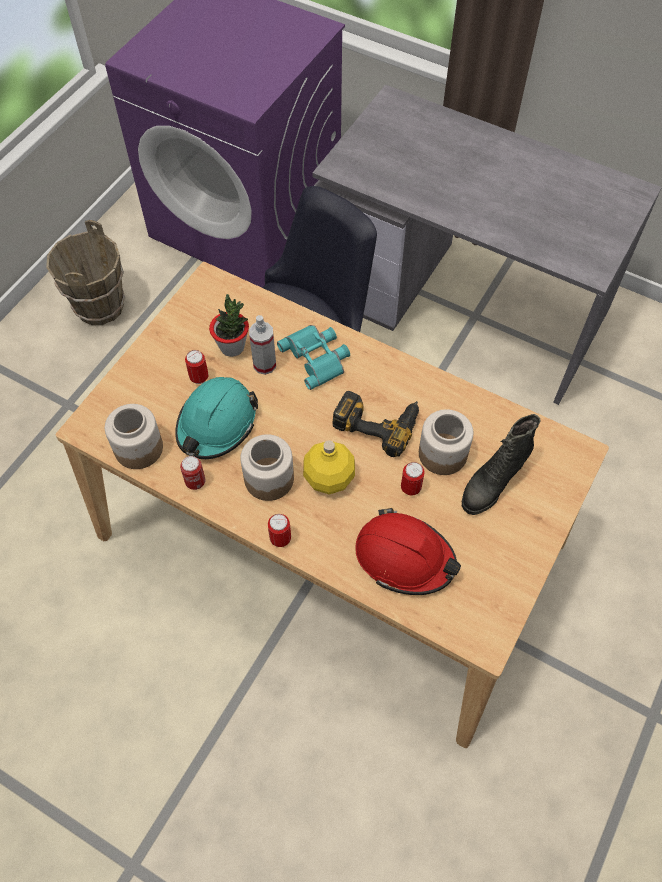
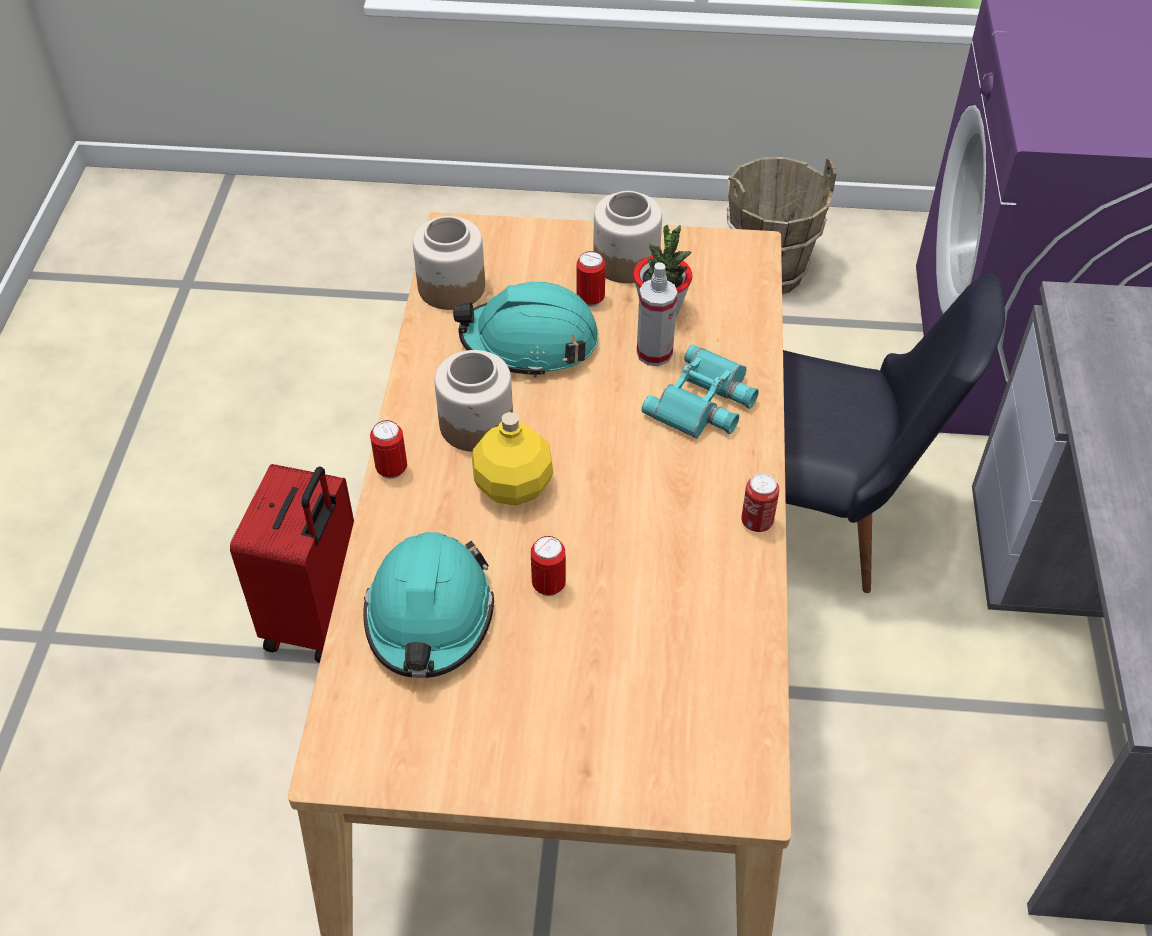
camera: 65 degrees right, 10 degrees down
(195, 482) = (432, 356): can -> can (757, 522)
(217, 672) = (317, 618): none -> red suitcase
(377, 421) = (640, 508): power drill -> none
(404, 557) = (429, 616): red hard hat -> turquoise hard hat
(442, 454) = (630, 604): jar -> jar (625, 261)
(492, 482) = (616, 686): black boot -> none

